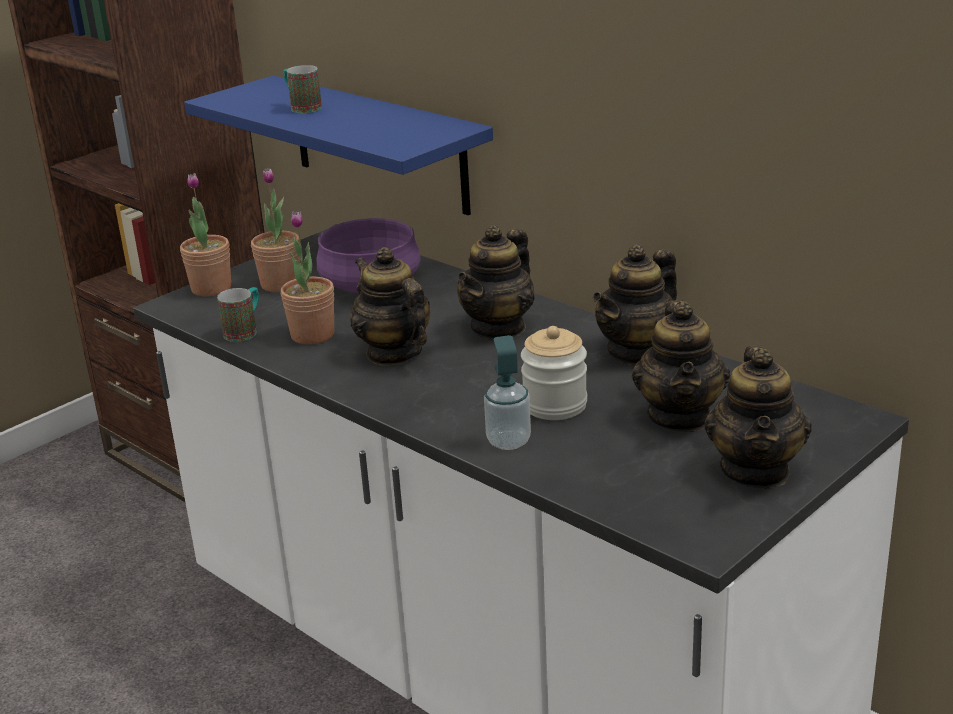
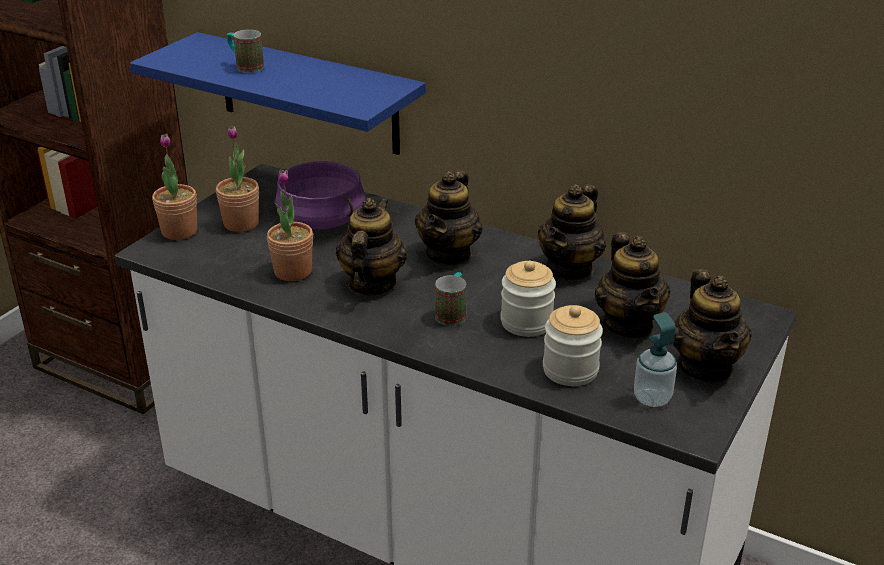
camera: 15 degrees left, 5 degrees up
(245, 331) = (230, 272): mug -> mug (452, 313)
(393, 353) = (371, 284): teapot -> teapot turned 60 degrees clockwise
(508, 441) = (504, 359): soap dispenser -> soap dispenser (652, 398)
(583, 460) = (570, 370): none -> jar

